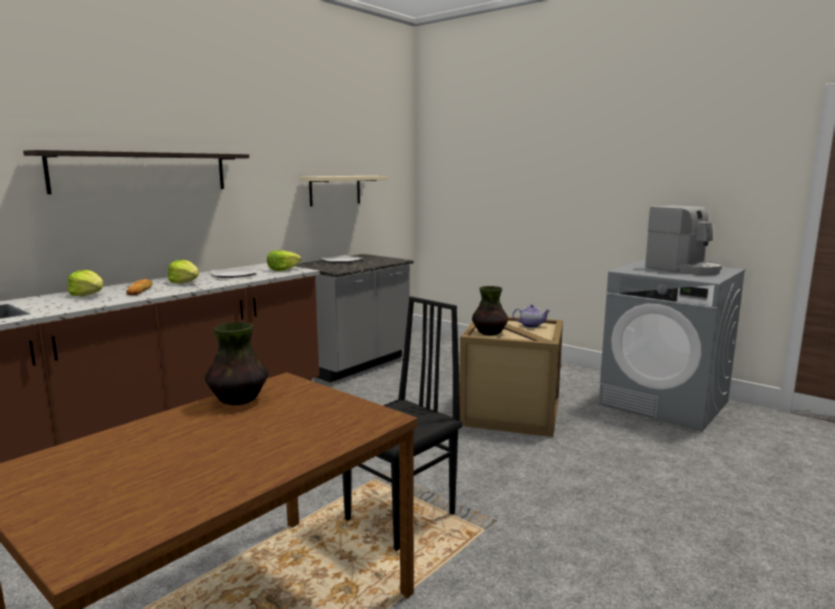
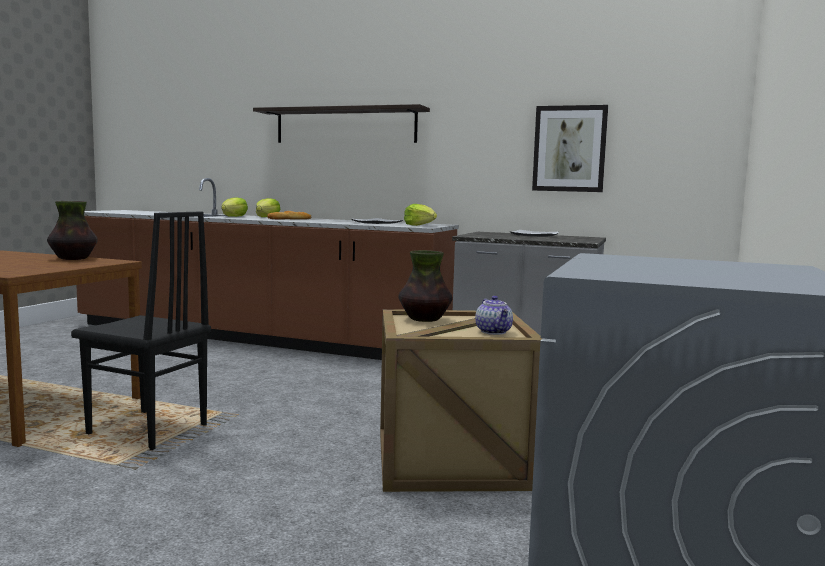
camera: 70 degrees right, 5 degrees down
(185, 282) = (329, 221): lettuce -> lettuce (234, 216)
(335, 190) = (569, 149): beige shelf -> picture
(683, 269) = (709, 272): coffee machine -> none

